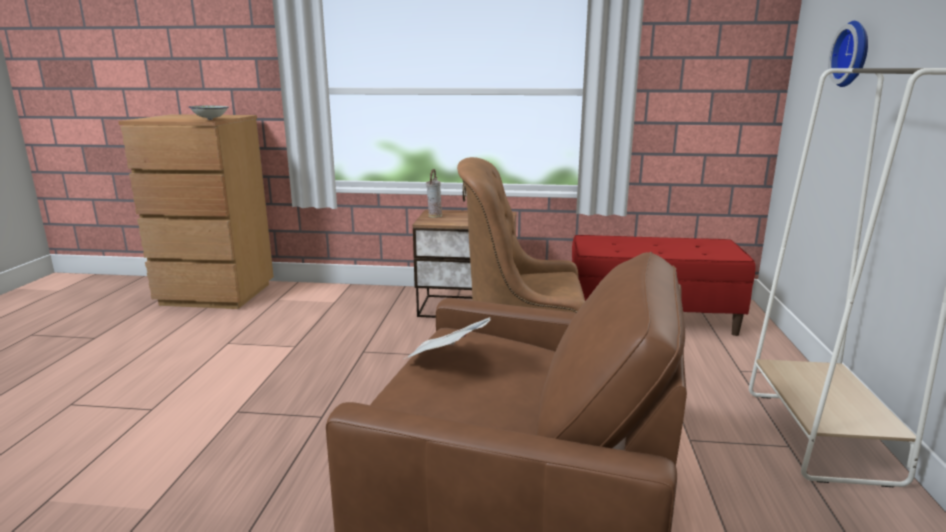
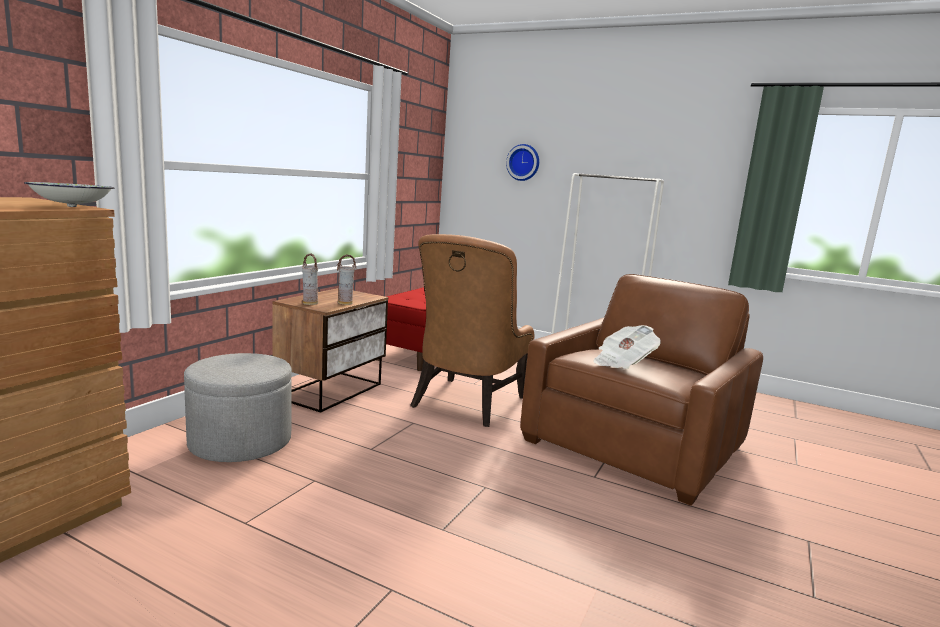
camera: 70 degrees left, 5 degrees down
(340, 309) = (240, 442): none -> grey ottoman
(455, 222) = (345, 303): none -> vase

